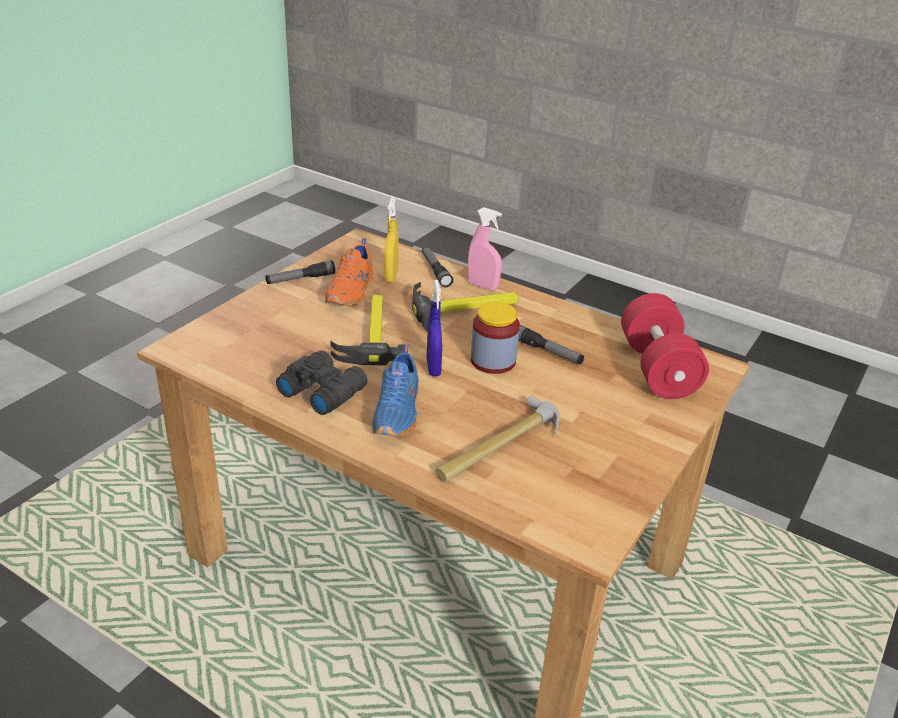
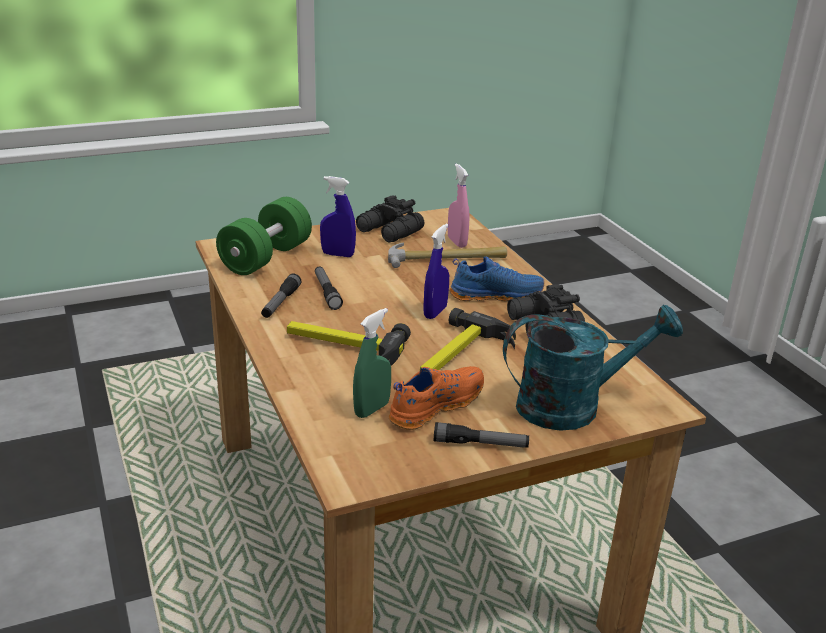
camera: 145 degrees left, 5 degrees down
(251, 324) = (573, 405): none -> turquoise watering can
(391, 276) = (372, 409): yellow spray bottle -> green spray bottle
(398, 412) = (495, 295): blue shoe -> blue shoe turned 45 degrees clockwise
(435, 271) = (314, 398): flashlight -> flashlight (280, 302)
(482, 286) = (290, 363): pink spray bottle -> pink spray bottle (457, 242)
(493, 361) = (380, 301): jar -> none
(607, 401) = (338, 254): none -> blue spray bottle
(612, 465) = (389, 232): none -> black binoculars
(657, 368) = (266, 258): red dumbbell -> green dumbbell

